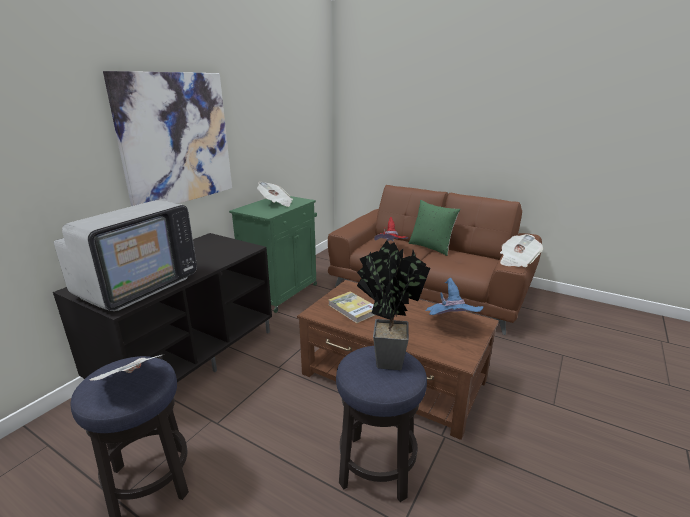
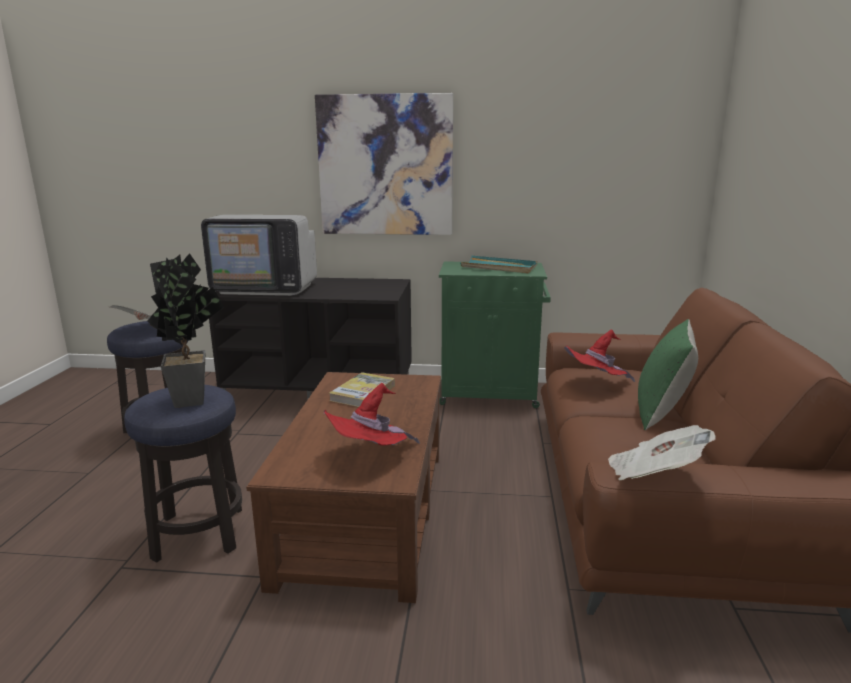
camera: 65 degrees right, 5 degrees down
(276, 203) = (499, 267): newspaper -> turquoise tray
(450, 324) = (369, 456): blue hat -> red hat

